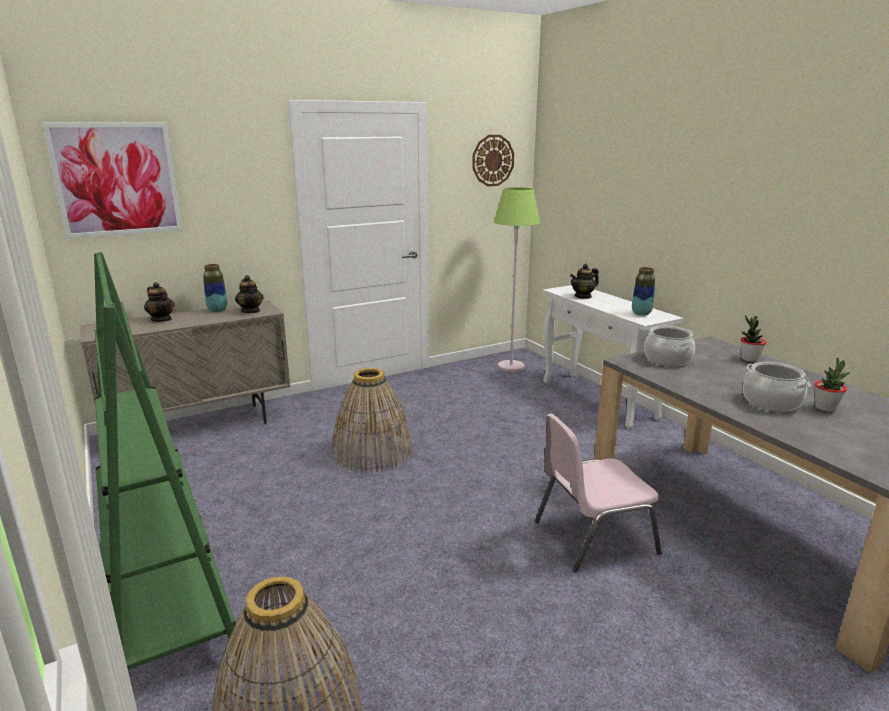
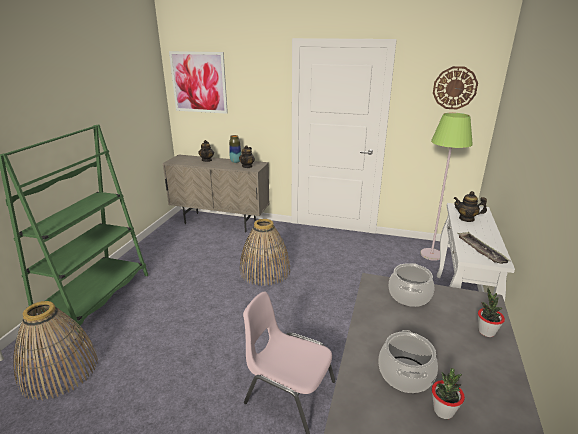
camera: 45 degrees right, 5 degrees up
(641, 314) = (481, 250): vase -> tray

